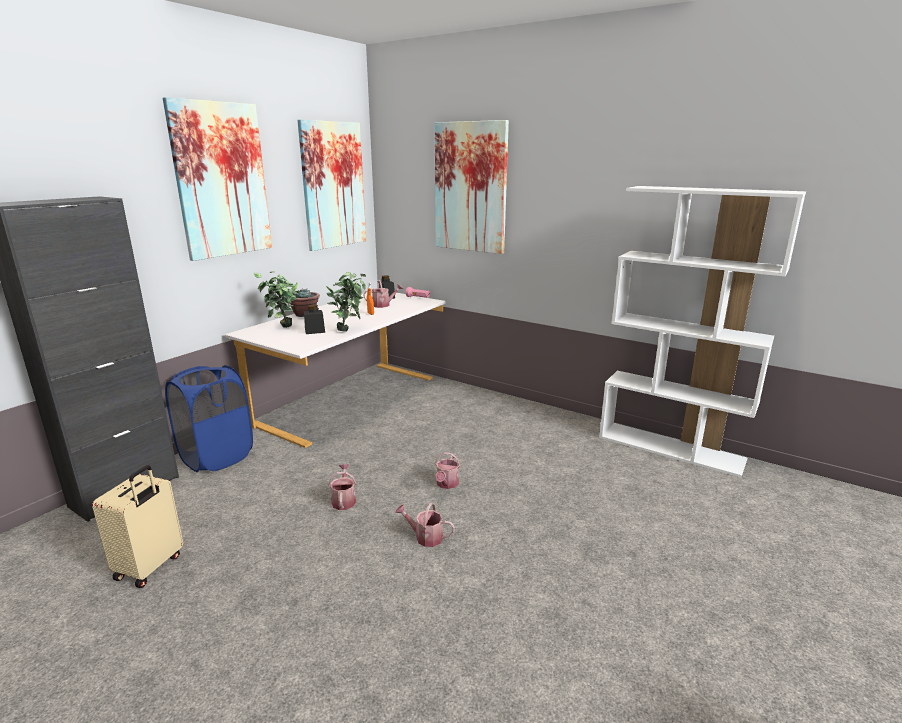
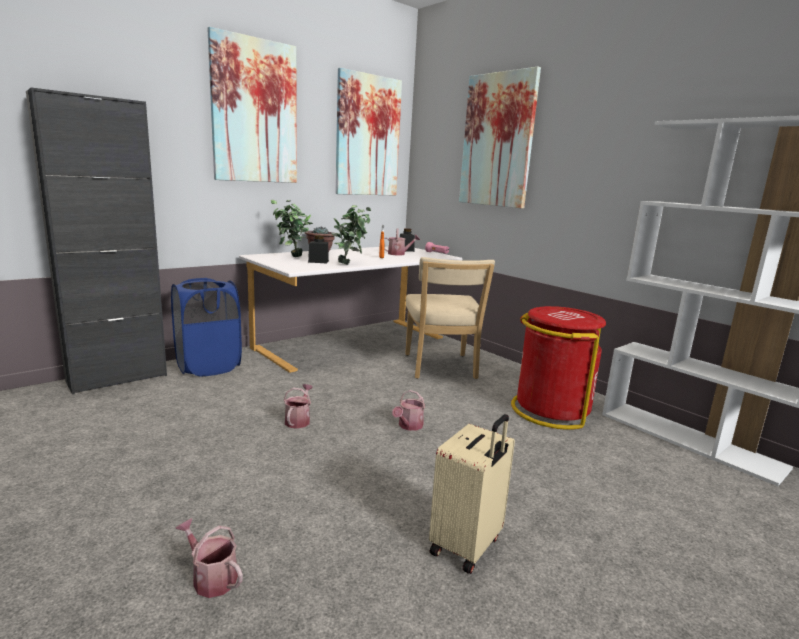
camera: 15 degrees right, 5 degrees down
(150, 567) = (94, 439): beige suitcase -> beige suitcase (467, 546)
(425, 537) = (360, 468): watering can -> watering can (211, 577)
(446, 414) = (440, 368): none -> beige chair
(557, 441) = (550, 410): none -> red trash can

